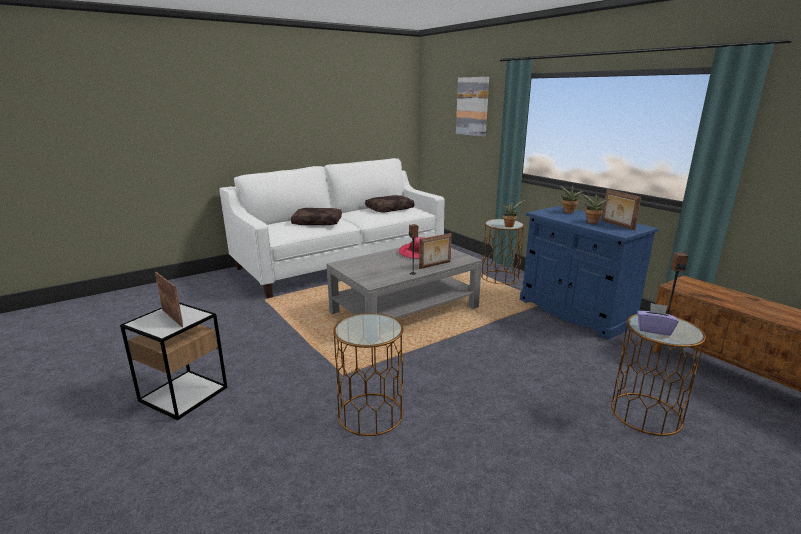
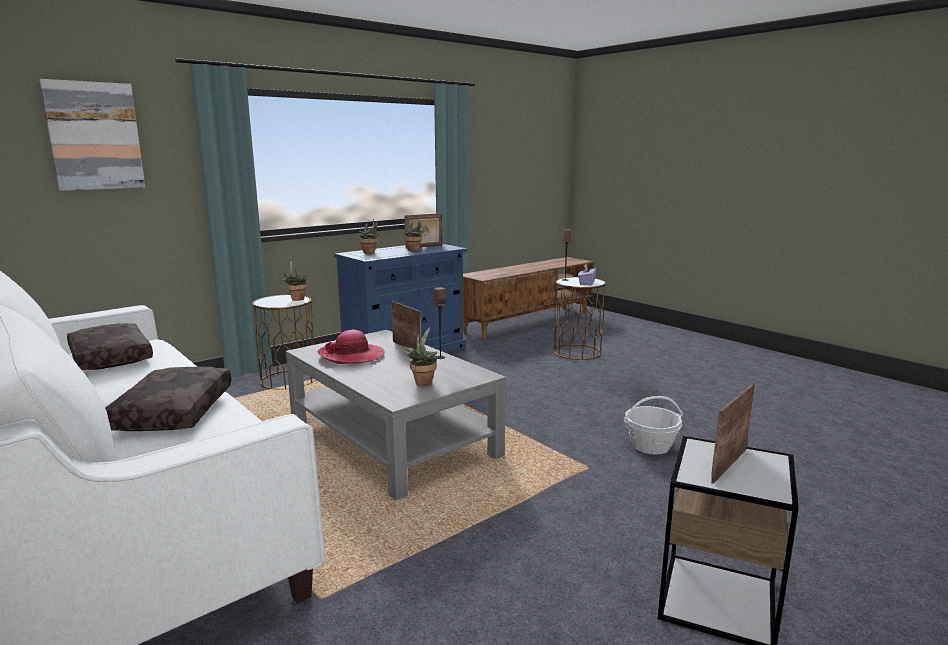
camera: 95 degrees left, 5 degrees down
(367, 269) = (423, 382): none -> potted plant
(371, 413) = (650, 446): brown side table -> basket

